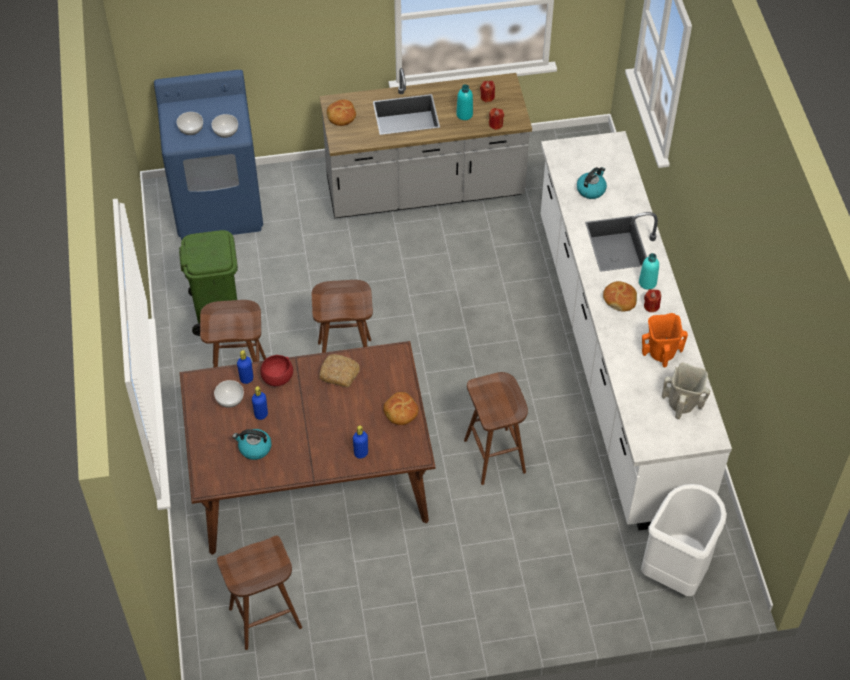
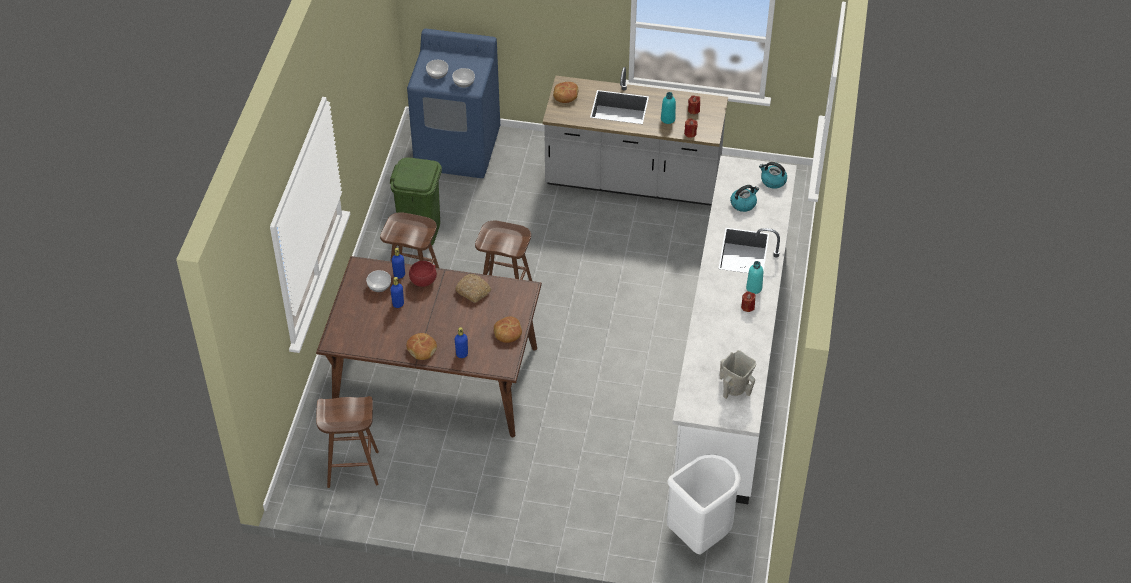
camera: 20 degrees right, 5 degrees down
(254, 448) = (381, 327): kettle -> kettle (772, 181)
(495, 456) = (593, 404): brown stool -> none
(620, 299) = (724, 294): bread -> bread (422, 349)
(660, 353) = (737, 344): orange vase -> none

